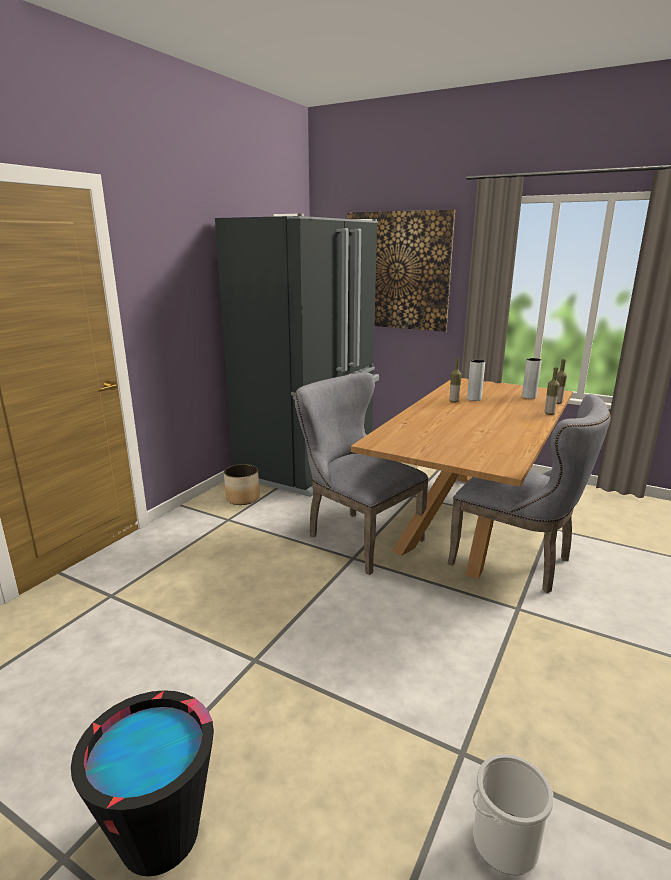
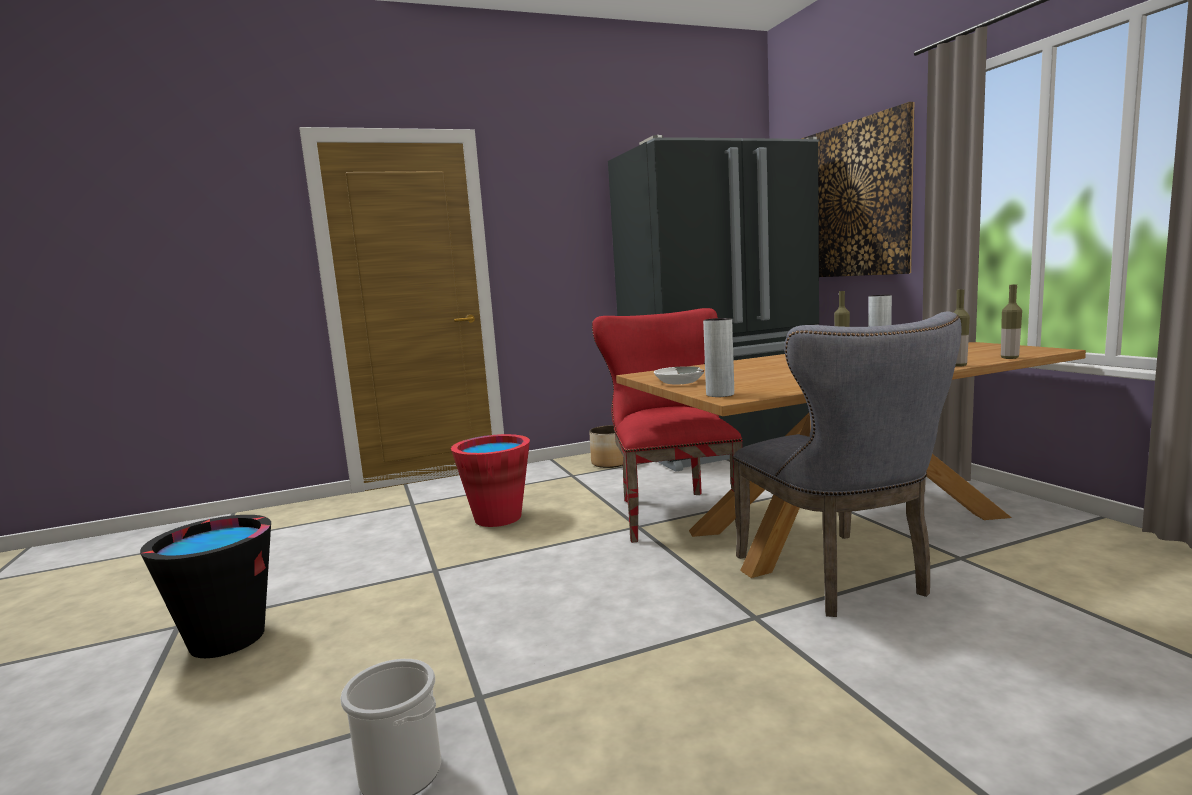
camera: 40 degrees right, 10 degrees down
(227, 584) = (498, 518): none -> red bucket
(357, 536) = (672, 511): grey chair -> red chair
(427, 451) = (679, 382): none -> white bowl
(529, 397) = (977, 352): grey vase -> grey vase (720, 394)

